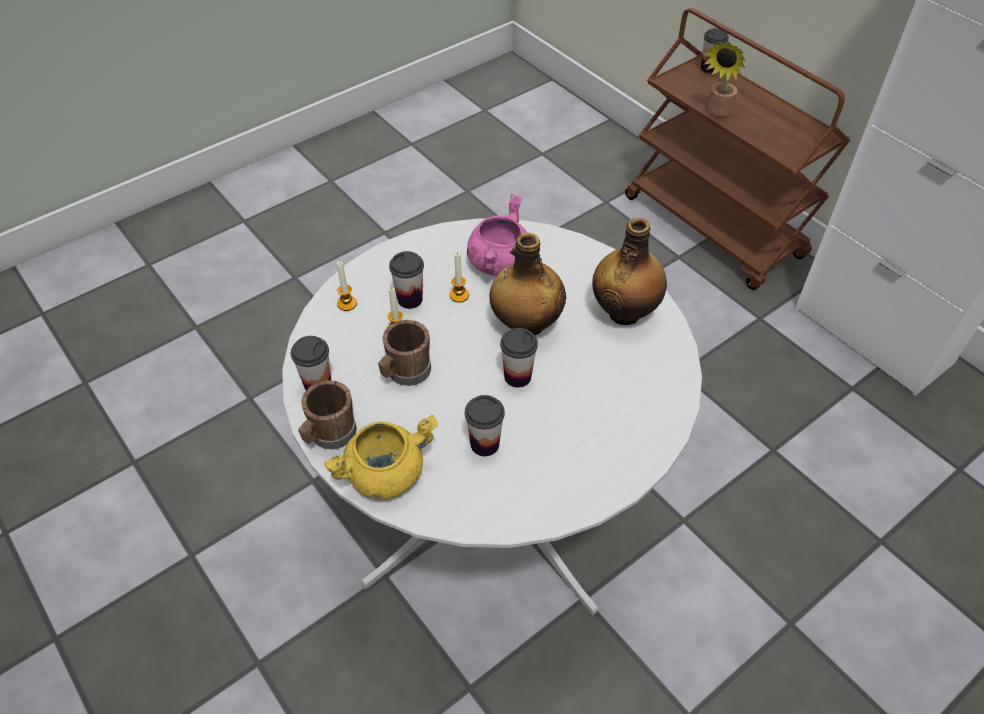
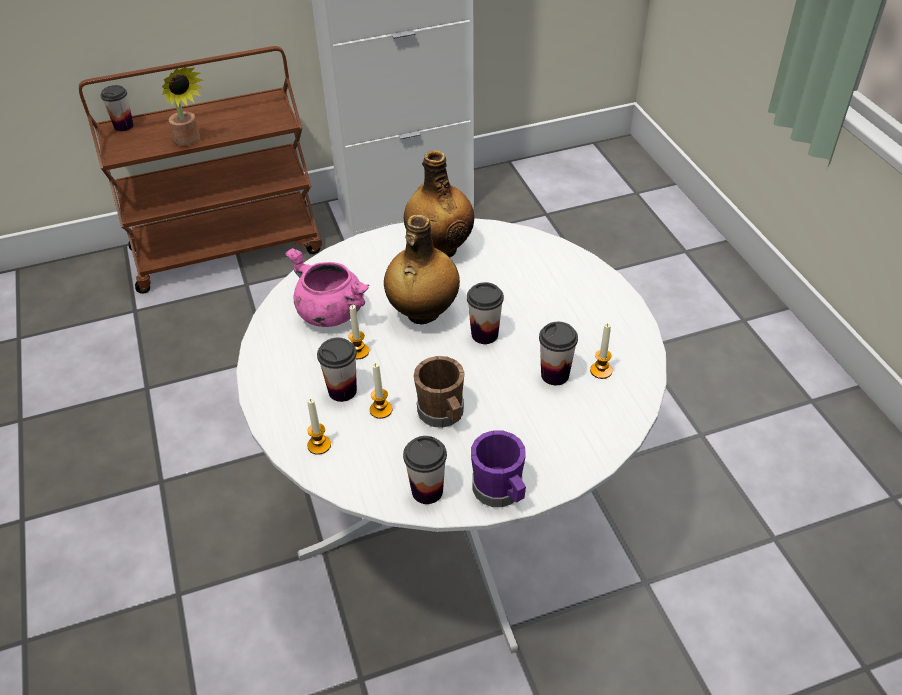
camera: 70 degrees left, 5 degrees down
(329, 435) = (500, 492): brown mug -> purple mug
(385, 473) = (565, 454): yellow cooking pot -> none
(505, 481) = (601, 371): none -> candle

